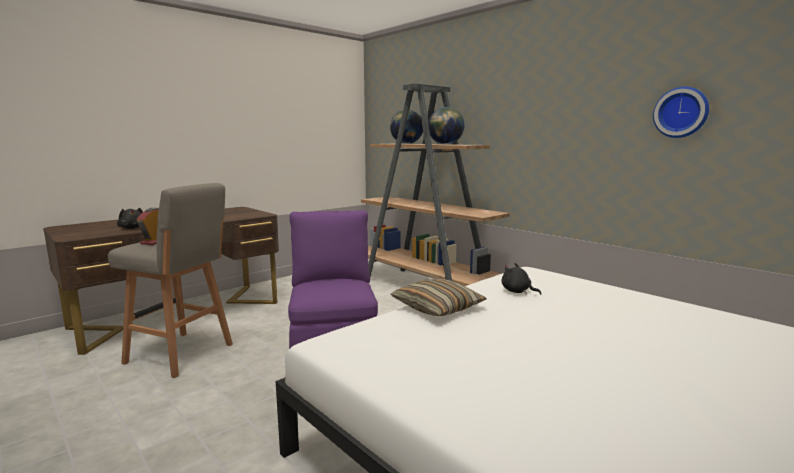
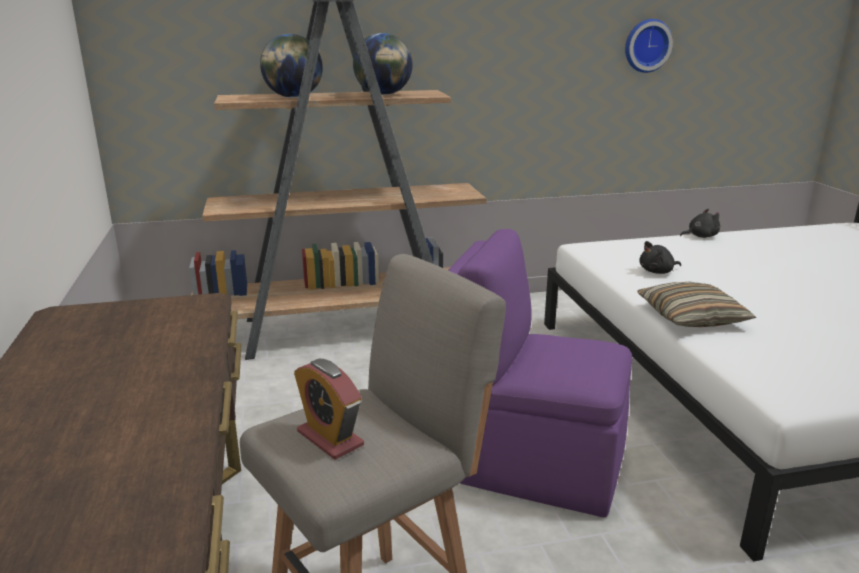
camera: 60 degrees left, 10 degrees up
(132, 228) = (138, 462): black plush toy -> black plush toy (700, 236)

